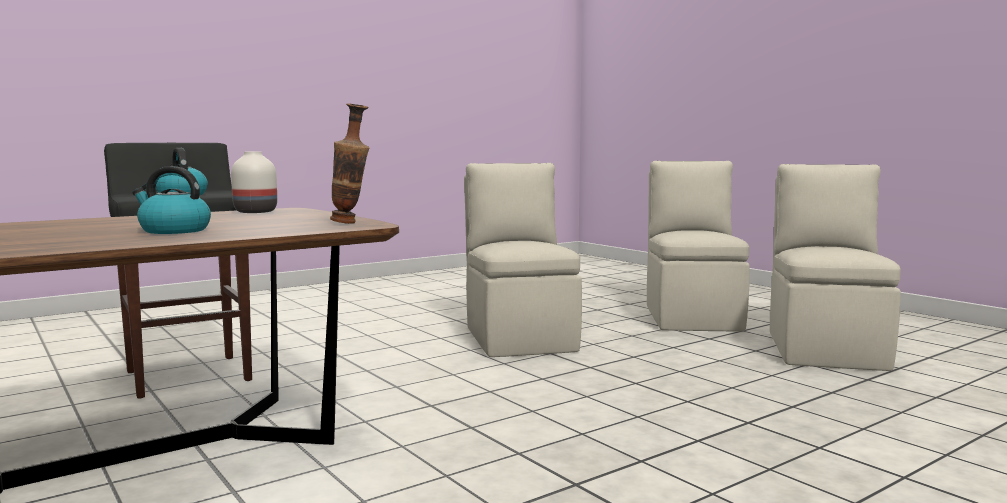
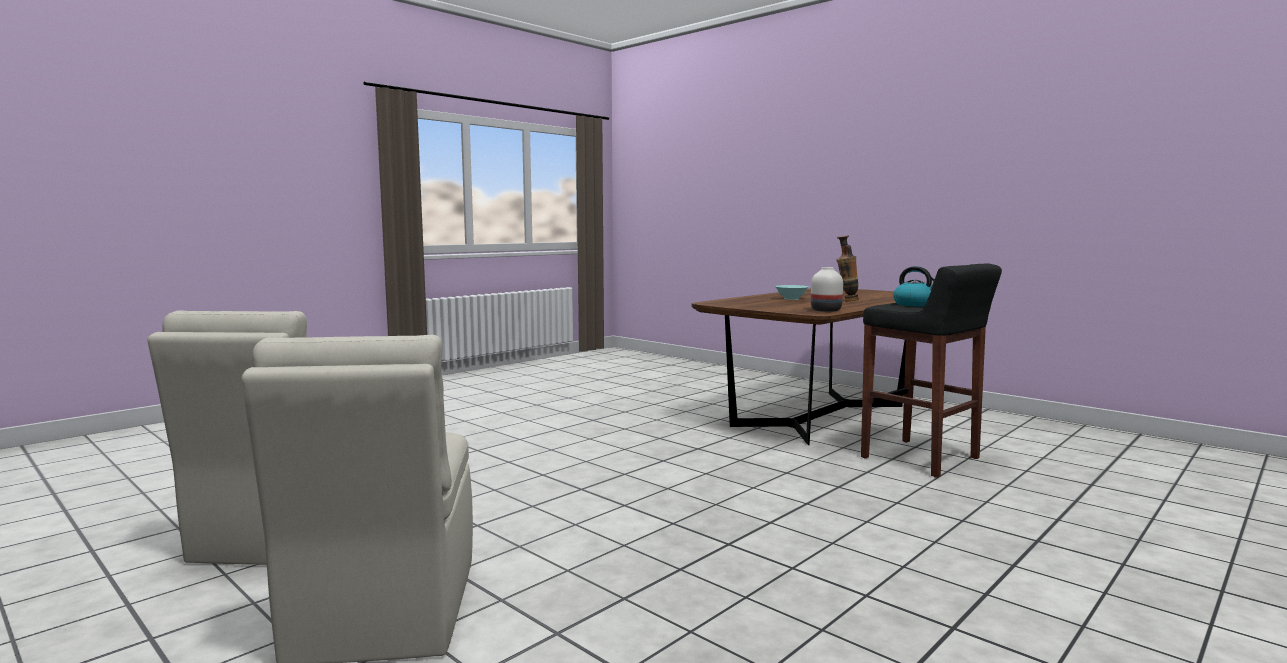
camera: 170 degrees right, 0 degrees up
(173, 230) = (791, 298): kettle -> turquoise bowl
(350, 223) = (723, 304): vase -> vase (846, 301)
(520, 338) = (670, 528): beige chair -> none

